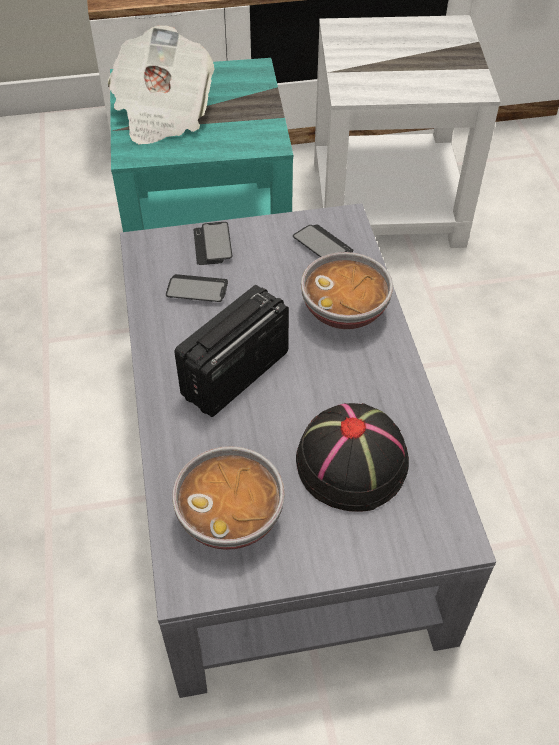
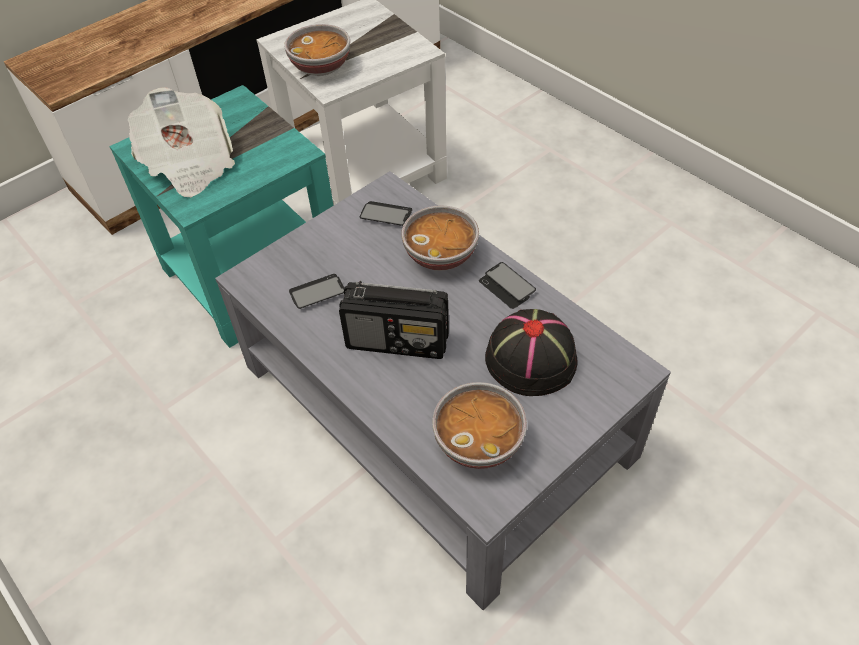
camera: 30 degrees left, 0 degrees up
(212, 245) = (301, 253): phone -> phone (507, 286)
(234, 375) = (398, 341): radio -> radio turned 90 degrees counterclockwise
(360, 68) = (321, 66): none -> bowl

